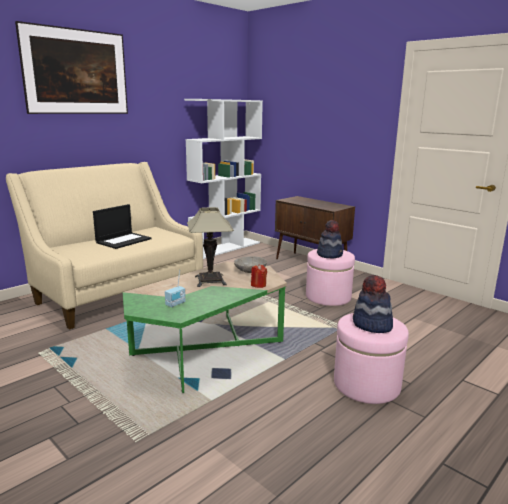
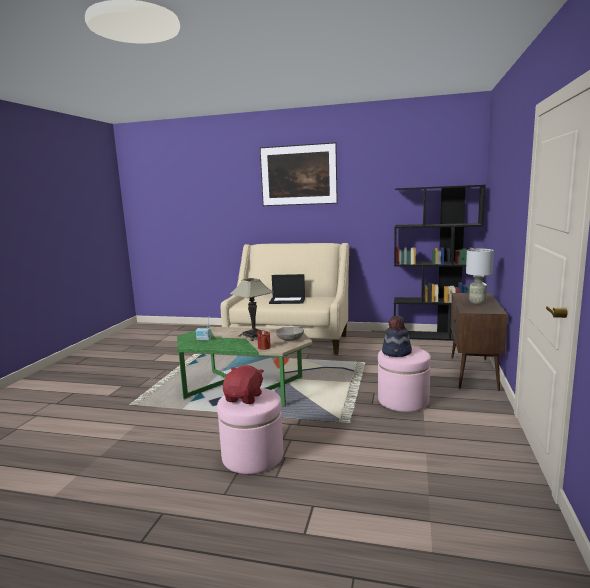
camera: 60 degrees right, 5 degrees down
(225, 248) = (434, 336): white bookcase -> black bookcase
(314, 202) = (477, 302): none -> grey table lamp
(371, 325) = (244, 398): hat -> red plush toy

